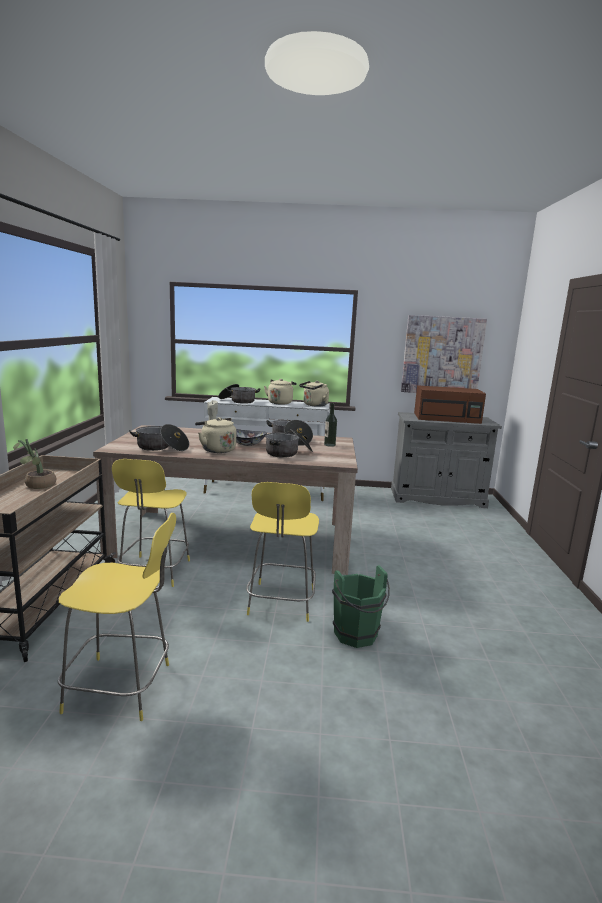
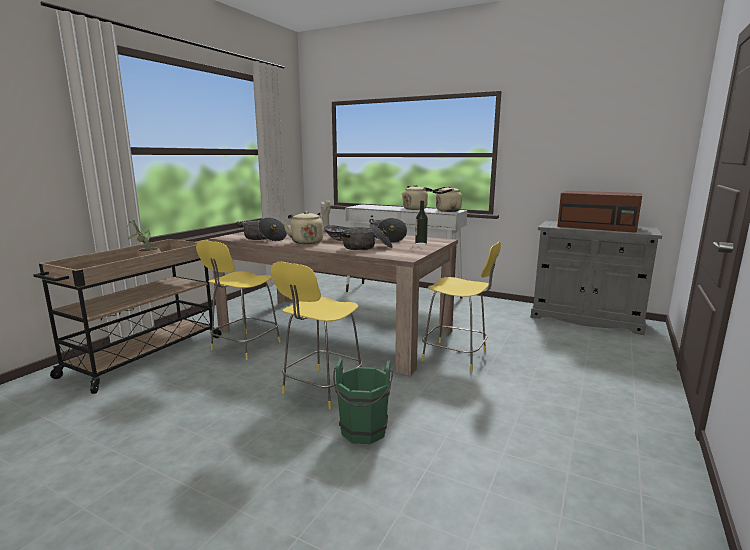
camera: 25 degrees right, 0 degrees up
(122, 688) = (132, 428): yellow stool -> yellow stool (457, 356)
(238, 401) = (377, 207): cooking pot -> none
(442, 355) = (598, 156): picture -> none

